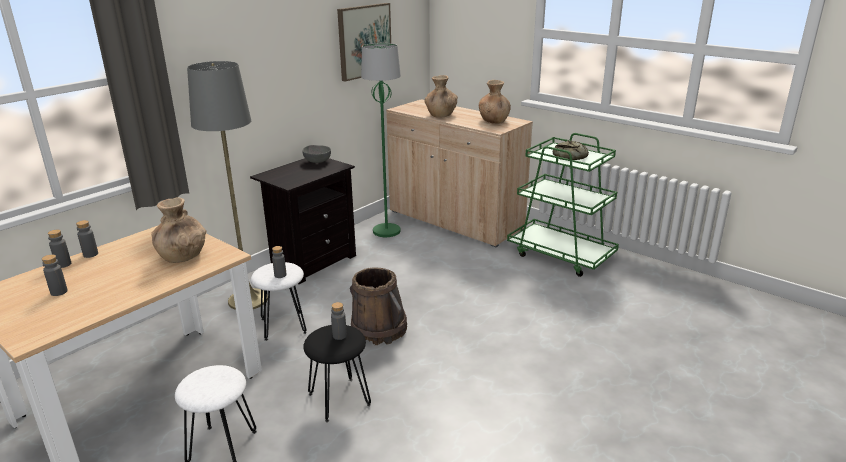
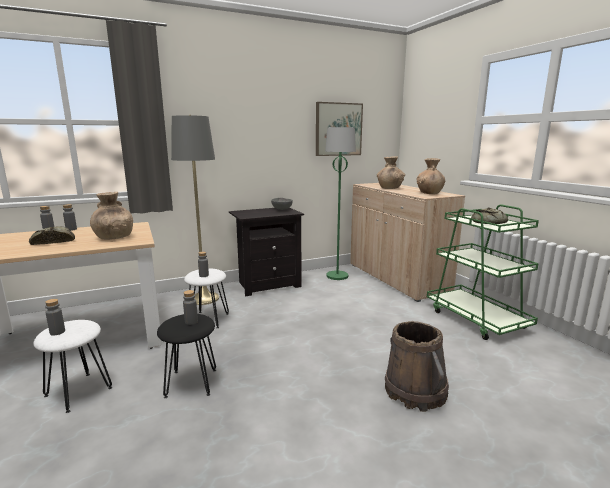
camera: 25 degrees right, 10 degrees down
(59, 292) = (18, 242): grey bottle -> grey bottle (57, 332)
(109, 280) = (53, 241): none -> bread
(379, 329) = (271, 338): brown bucket -> brown bucket (414, 391)

